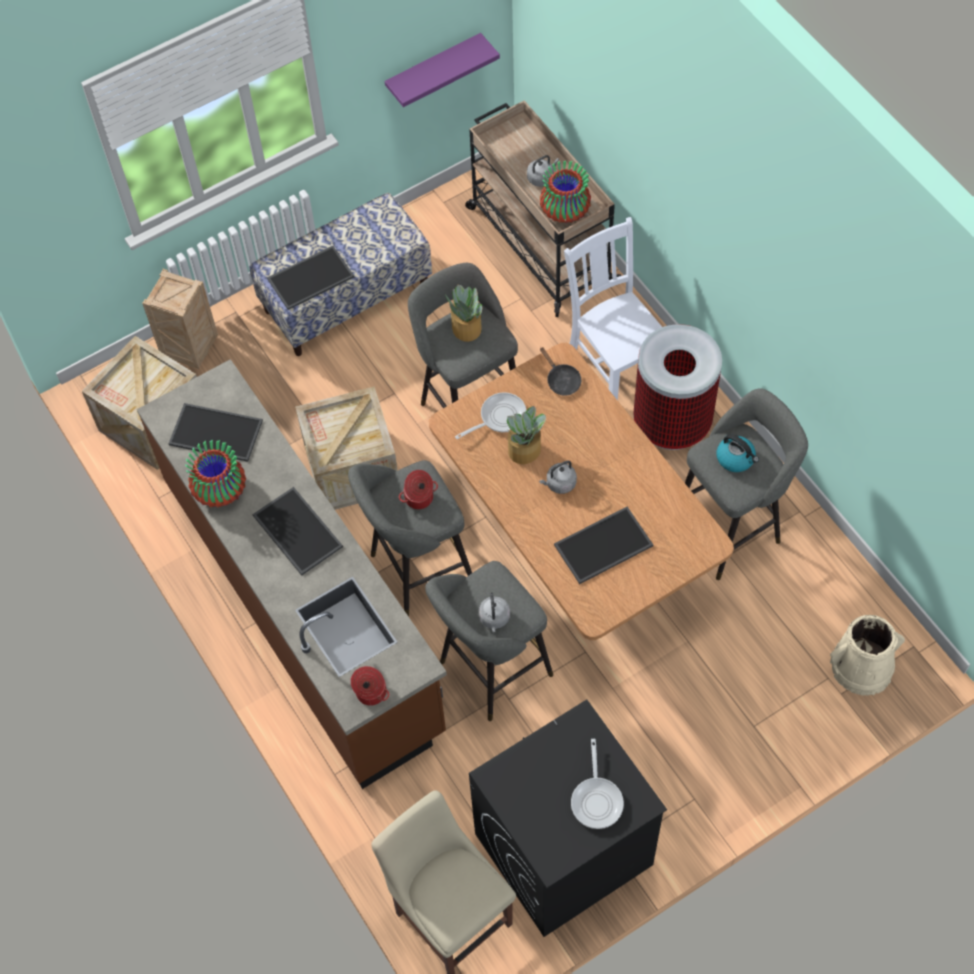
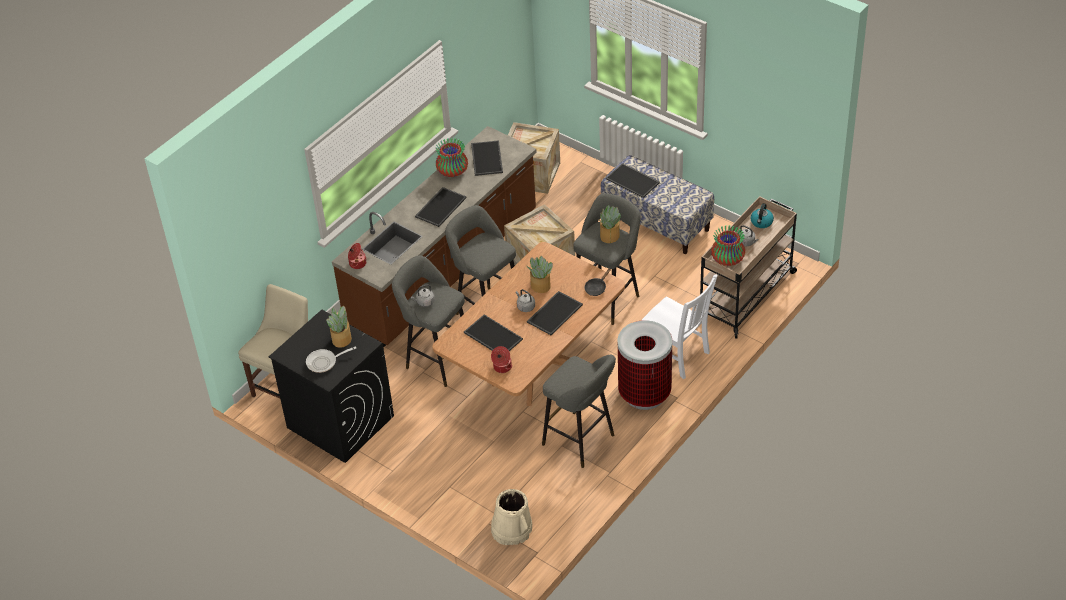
camera: 70 degrees right, 15 degrees down
(190, 347) = (587, 171): crate -> none
(419, 498) = (487, 251): cooking pot -> cooking pot (502, 367)
(433, 70) = (772, 153): purple shelf -> none
(499, 417) = (558, 269): frying pan -> none
(554, 758) = (342, 339): none -> potted plant
(589, 449) = (554, 312): none -> tray
(615, 361) = (676, 354): white chair -> white chair turned 90 degrees clockwise
(736, 458) = (576, 375): kettle -> kettle (761, 222)

